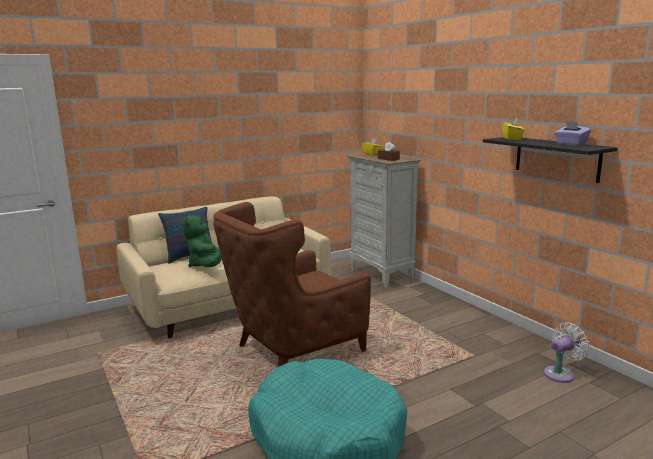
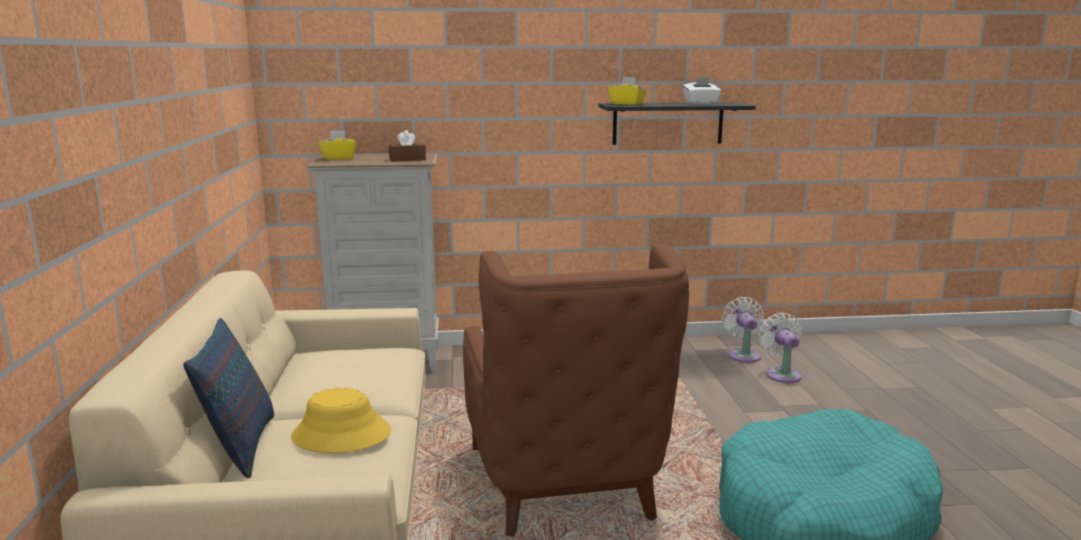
camera: 65 degrees left, 0 degrees up
(205, 265) = (341, 435): green plush toy -> yellow hat
(546, 396) = (781, 374): none -> white fan
(570, 144) = (701, 103): purple tissue box -> white tissue box

